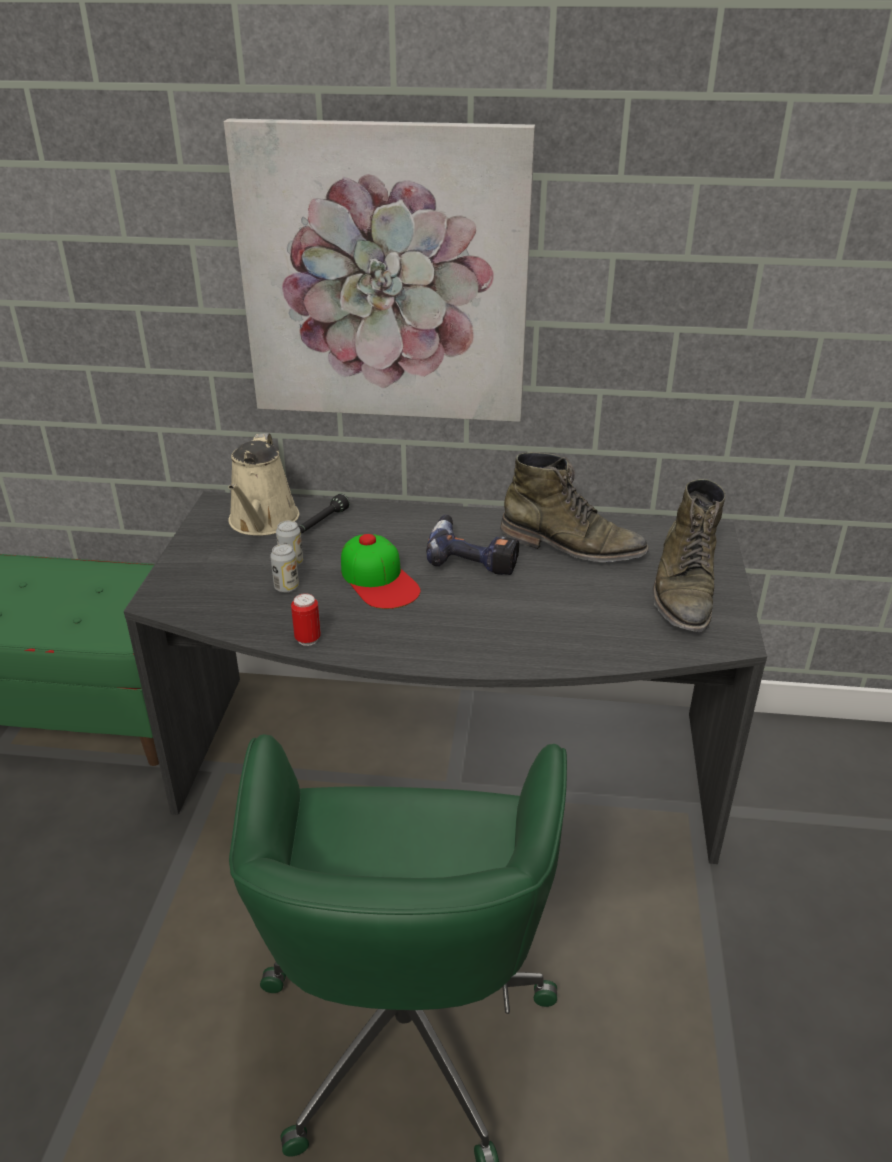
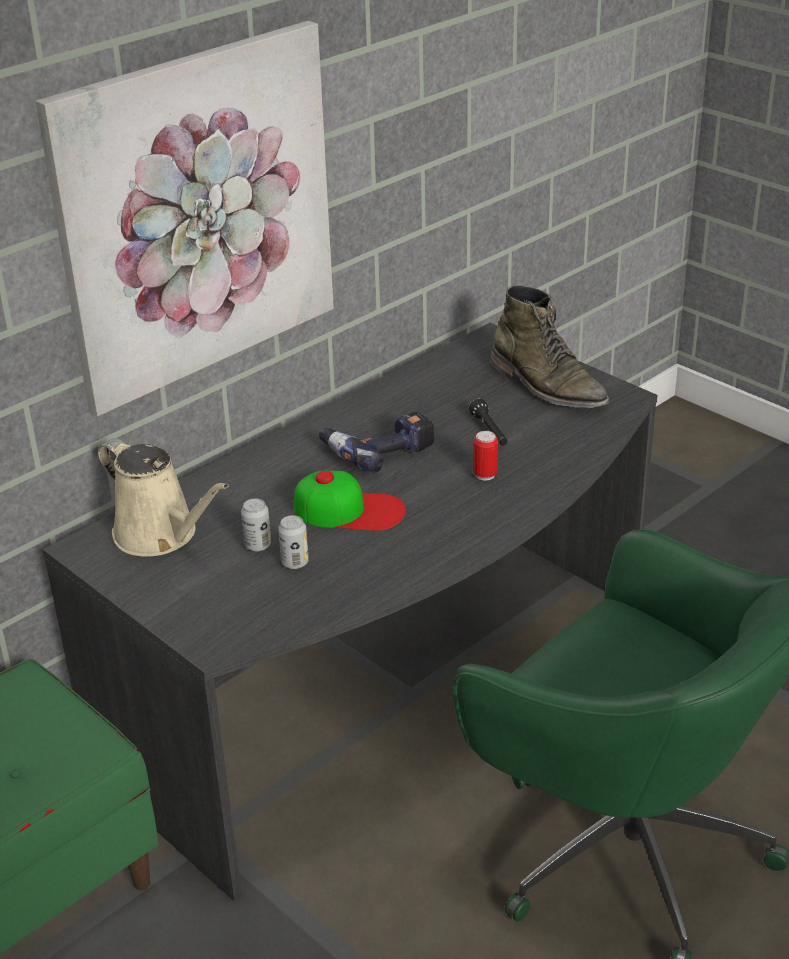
camera: 50 degrees left, 0 degrees up
(308, 639) = (390, 581): can -> can (485, 475)
(322, 522) = (213, 502): black flashlight -> black flashlight (490, 431)
(572, 546) = (427, 401): green boot -> none

